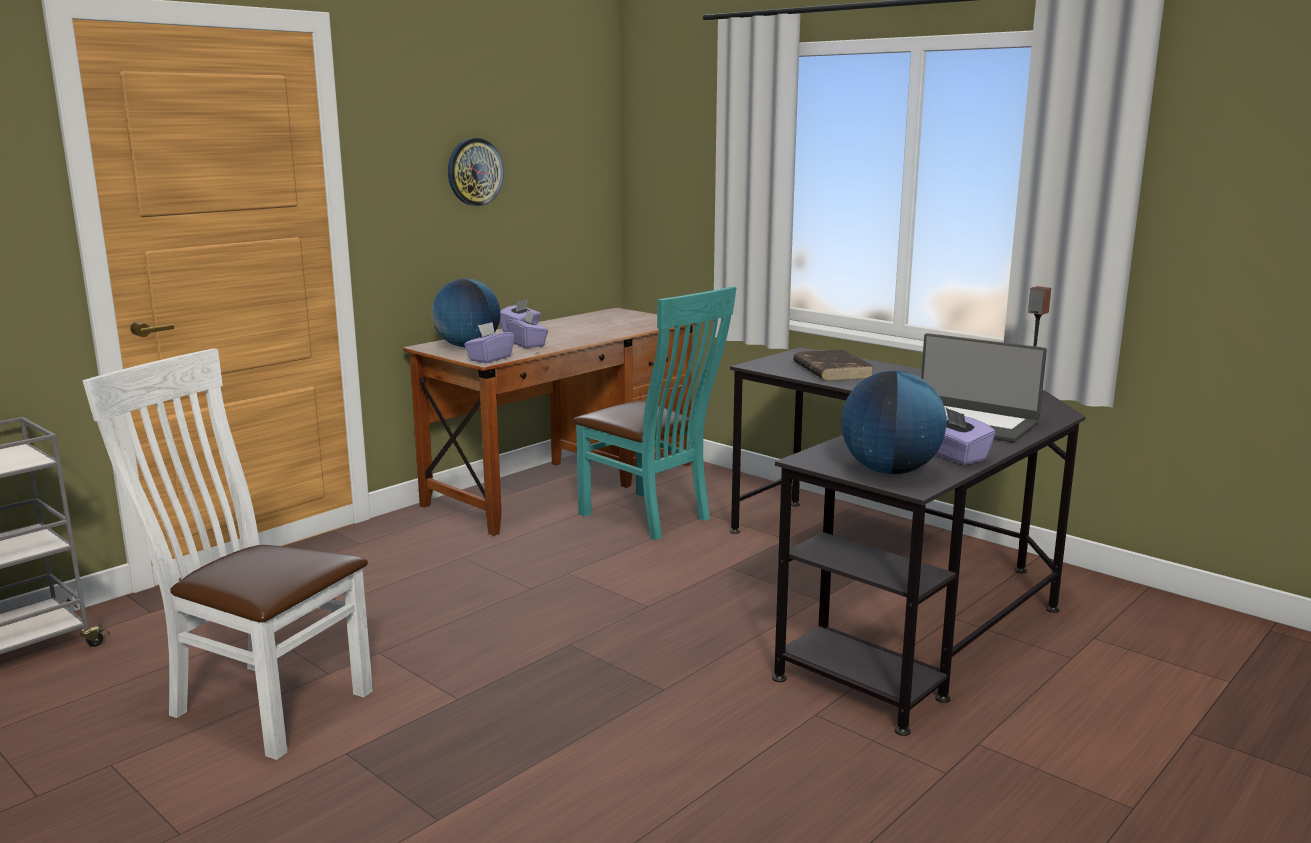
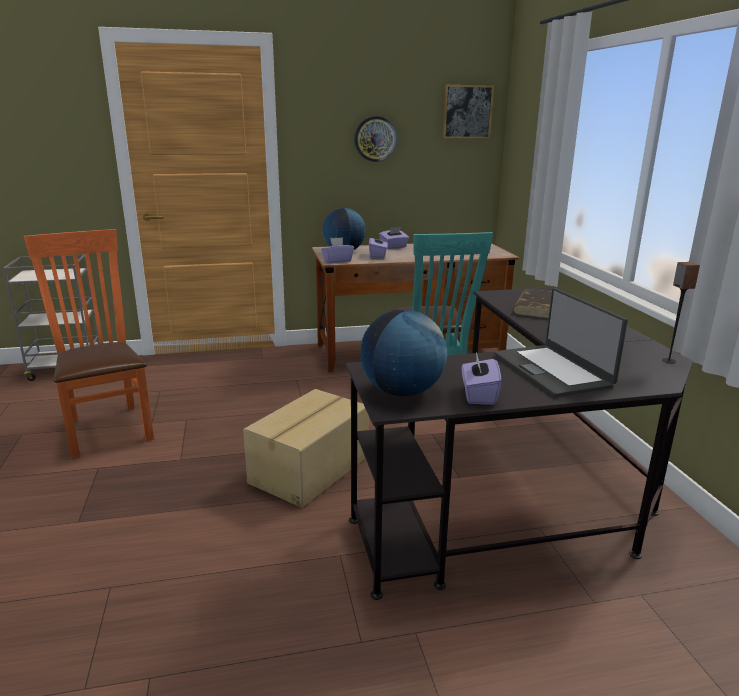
camera: 35 degrees right, 5 degrees up
(261, 702) = (107, 427): white chair -> orange chair
(580, 129) = (467, 112): none -> picture
(652, 649) = (311, 470): none -> cardboard box

